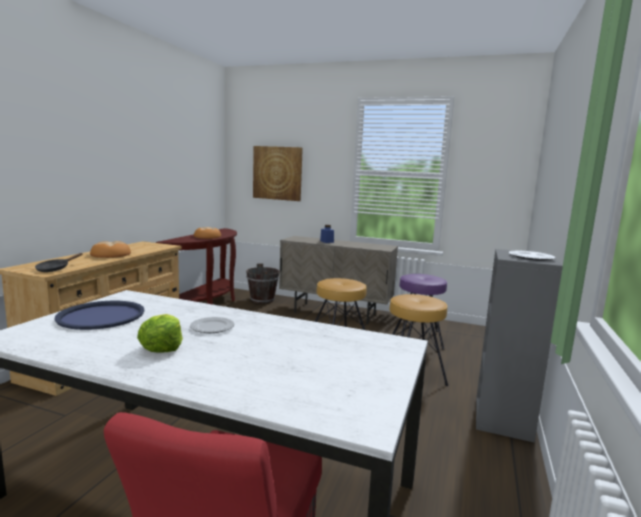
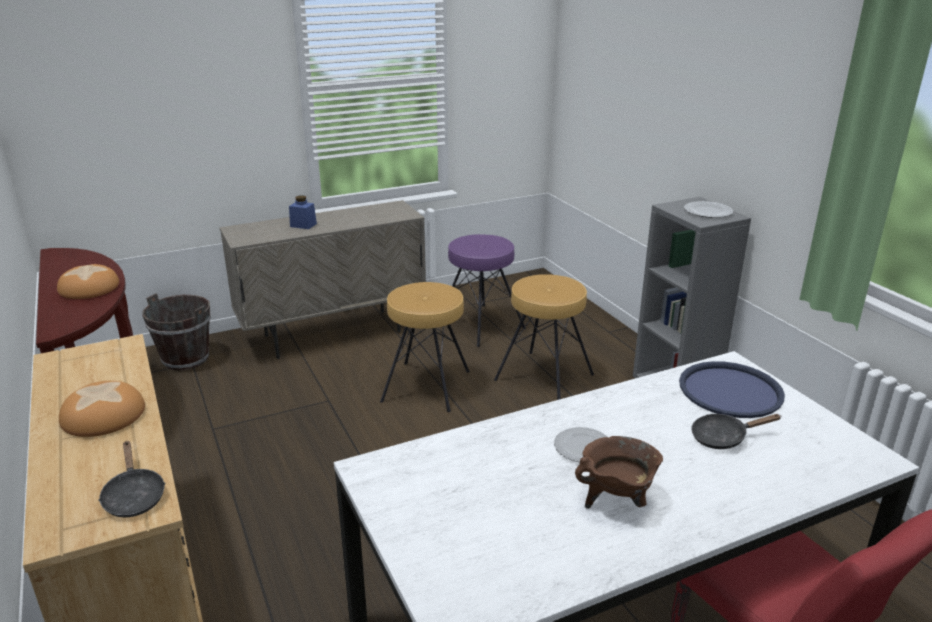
camera: 45 degrees left, 15 degrees up
(101, 316) = (448, 515): blue tray -> blue tray (730, 391)
(162, 347) = (616, 501): lettuce -> brown cooking pot
(277, 173) = (142, 111): picture -> none
(292, 360) = (723, 437): none -> black frying pan

